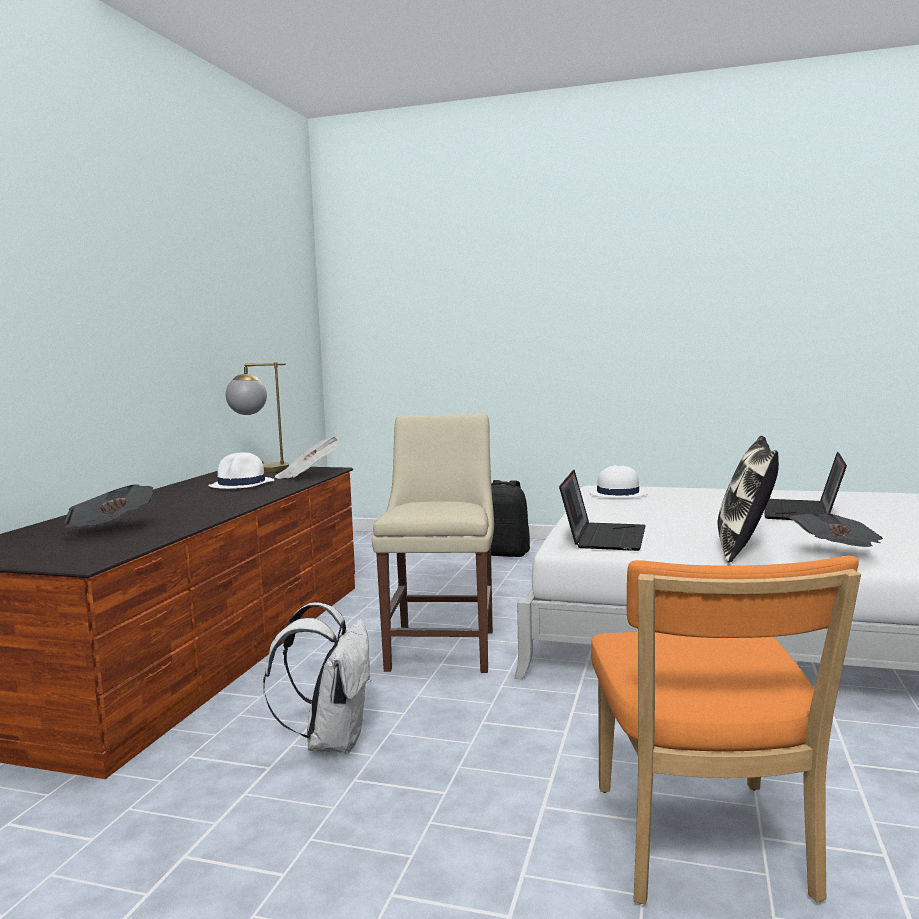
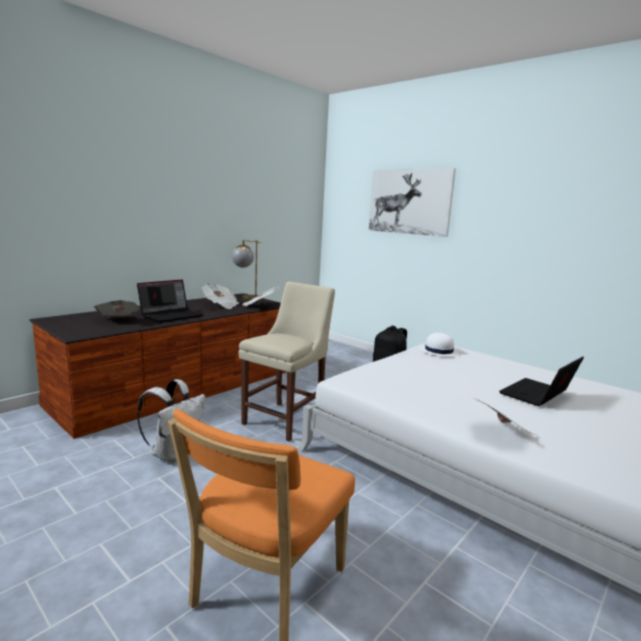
camera: 25 degrees right, 5 degrees up
(242, 484) = (220, 305): white hat -> newspaper
(482, 285) = (409, 202): none -> picture
(603, 537) = (374, 379): laptop -> laptop (171, 315)
(744, 547) = (449, 410): pillow -> none

